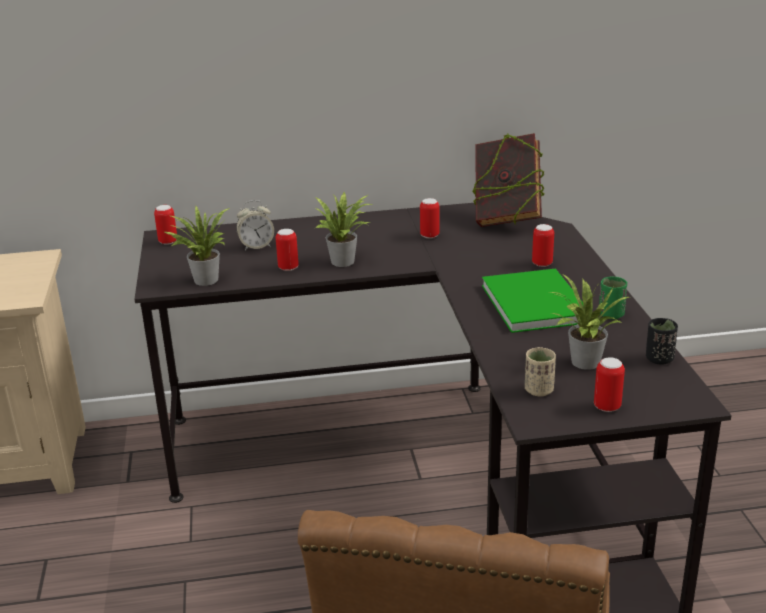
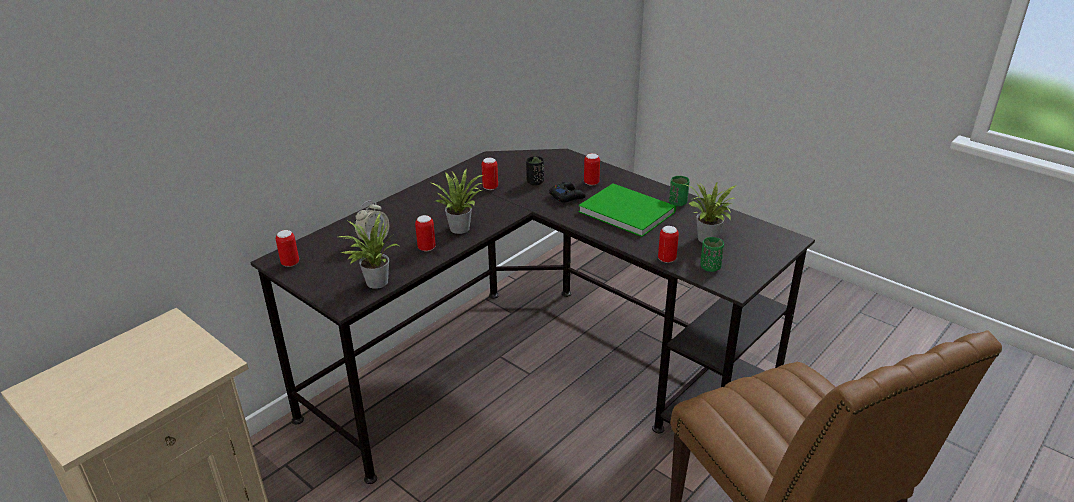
camera: 40 degrees left, 5 degrees up
(494, 268) = (567, 196): none -> black game controller
(506, 219) = (523, 158): book -> none
(539, 390) = (710, 267): beige cup -> green cup
(607, 407) = (756, 261): can -> can (666, 259)
(659, 359) = (739, 221): black cup -> black cup (535, 182)

